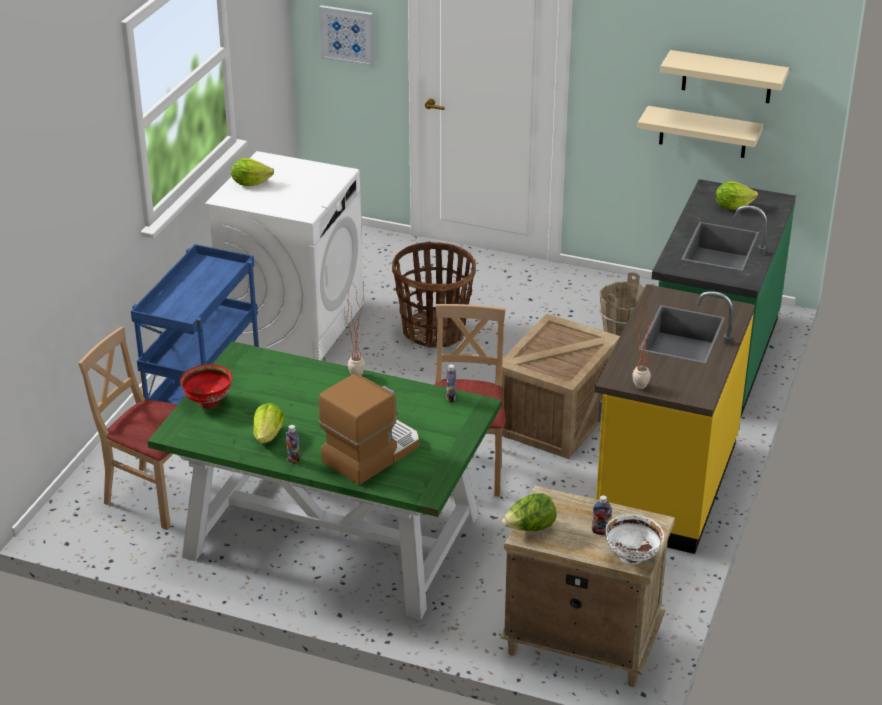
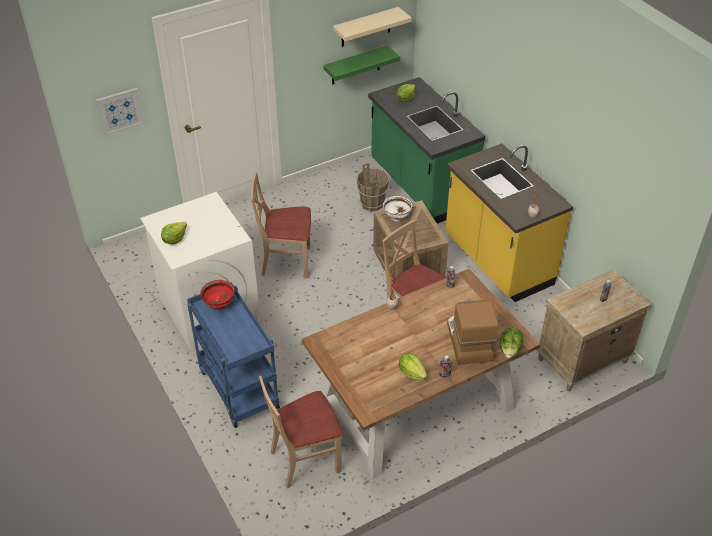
camera: 50 degrees left, 10 degrees up
(208, 402) = (353, 381): red bowl -> red bowl (219, 305)
(330, 535) = (415, 404): green dining table -> brown dining table
(434, 332) = (286, 262): basket -> beige chair
(530, 528) = (580, 321): lettuce -> lettuce (510, 350)
(632, 557) = (631, 300): white bowl -> white bowl (396, 217)
(703, 132) = (355, 65): beige shelf -> green shelf

